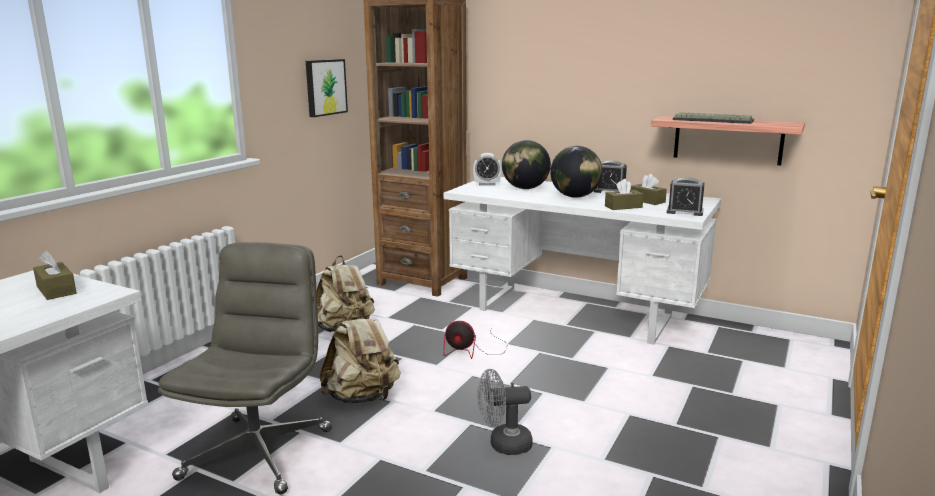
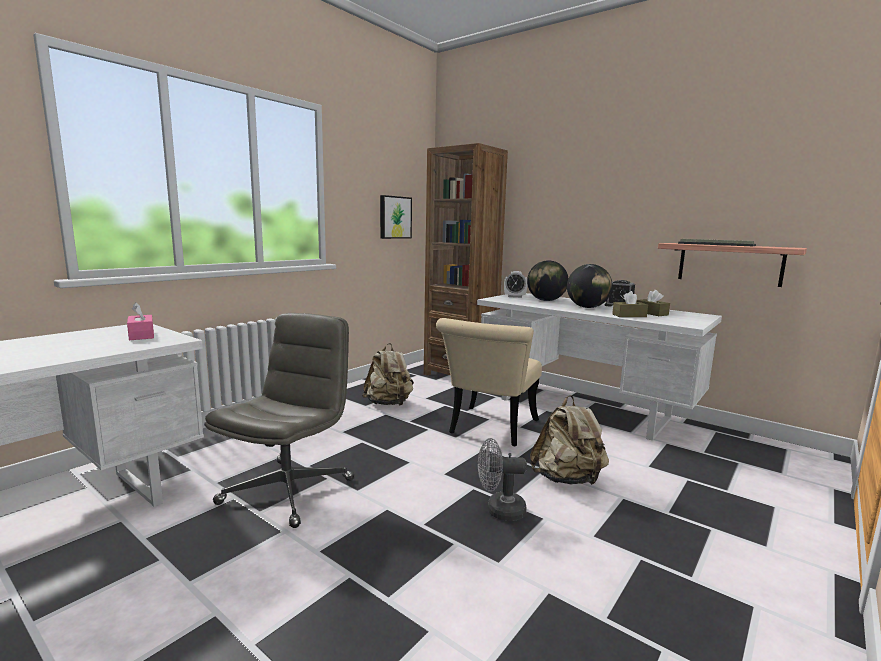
camera: 10 degrees right, 5 degrees down
(56, 290) = (141, 335): brown tissue box -> pink tissue box
(362, 397) = (387, 456): beige backpack -> beige backpack (567, 479)
(473, 350) = (489, 429): fan -> beige chair
(685, 211) = (686, 322): alarm clock -> none

